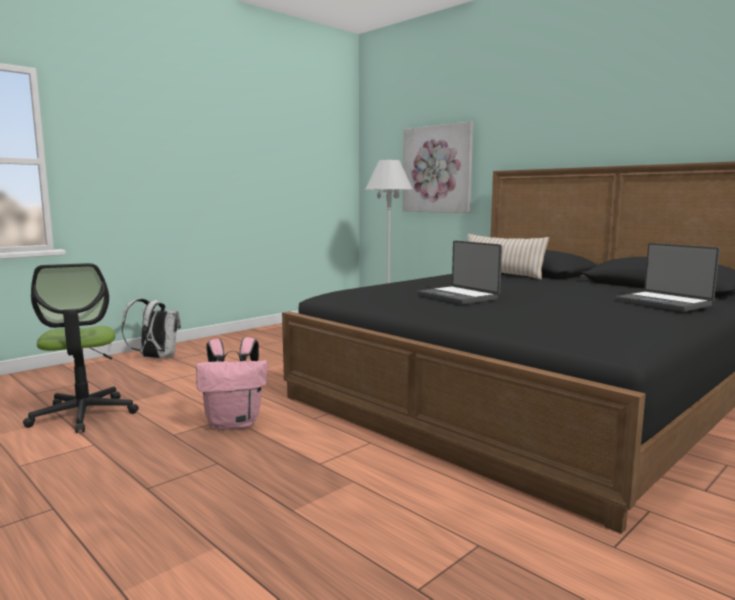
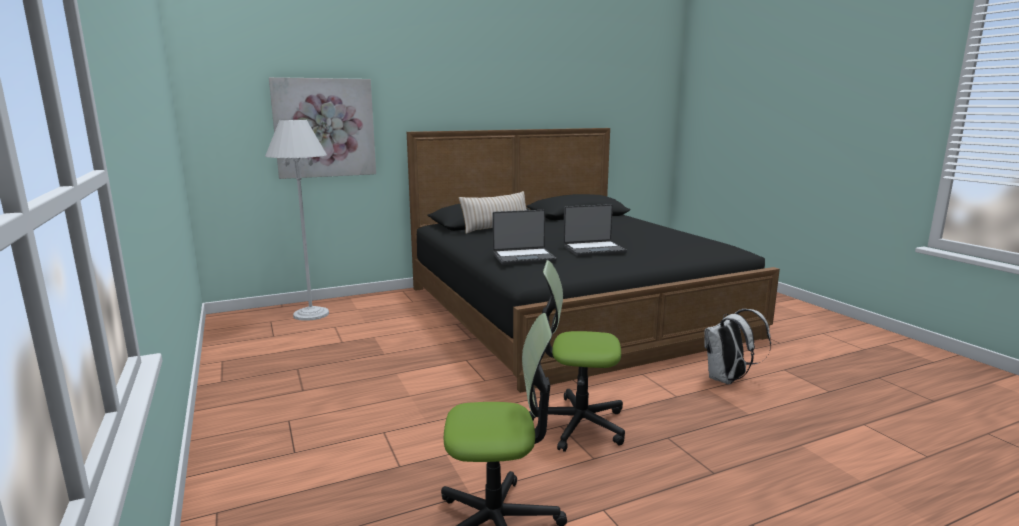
camera: 70 degrees left, 5 degrees up
(155, 358) = (266, 469): white backpack -> white backpack (728, 380)
(235, 423) = (578, 424): pink backpack -> office chair
(664, 303) = (641, 224): laptop -> laptop (523, 257)

